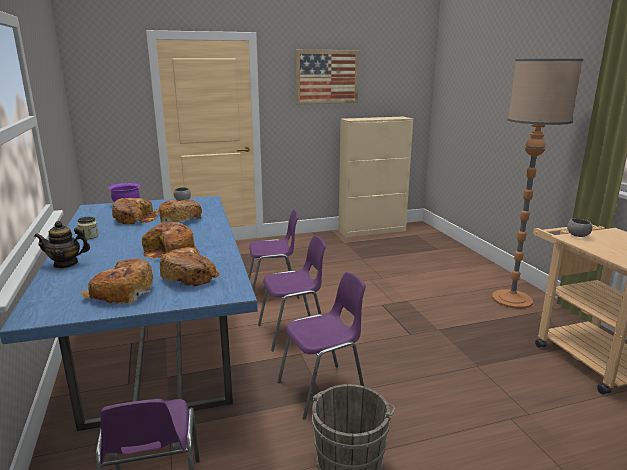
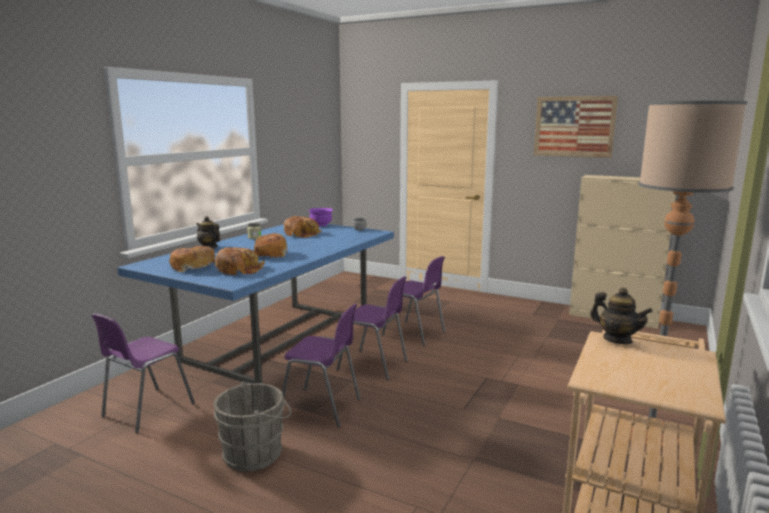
camera: 45 degrees right, 5 degrees down
(180, 219) = (325, 240): bread -> none
(578, 235) = (617, 339): grey bowl -> teapot

